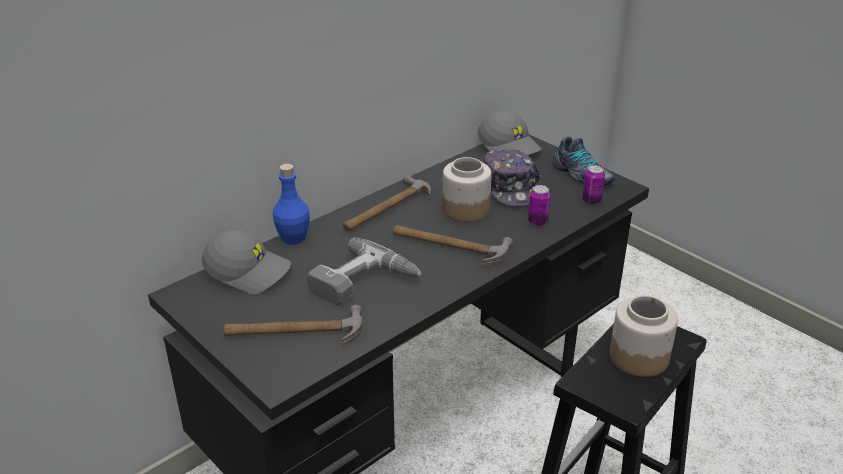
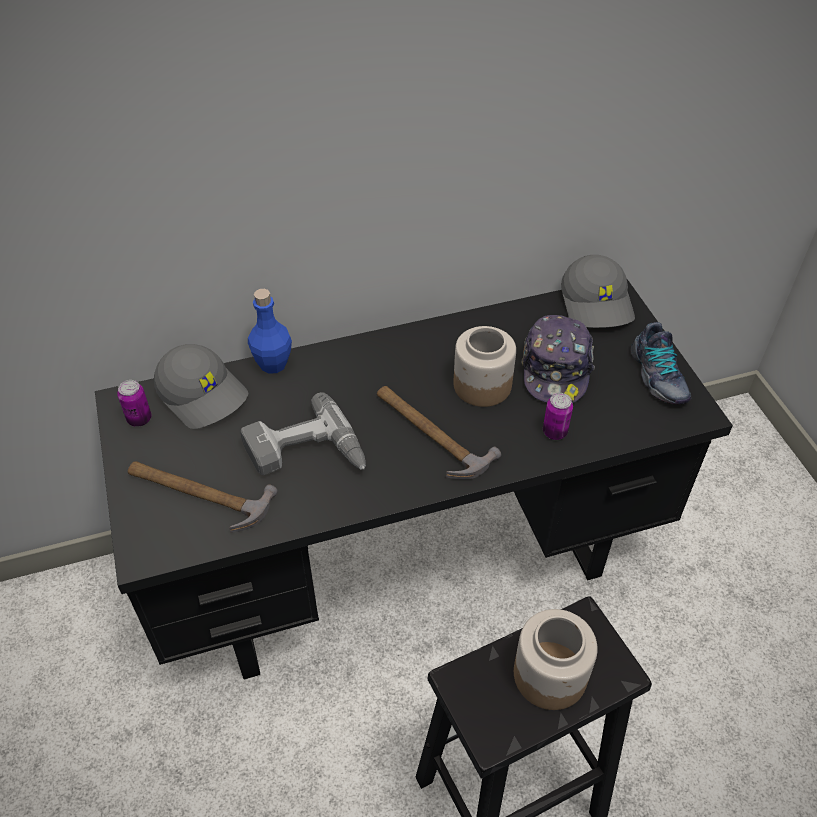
camera: 25 degrees right, 15 degrees up
(386, 209) = (395, 355): hammer -> none
(591, 201) = (643, 422): can -> can (139, 419)

